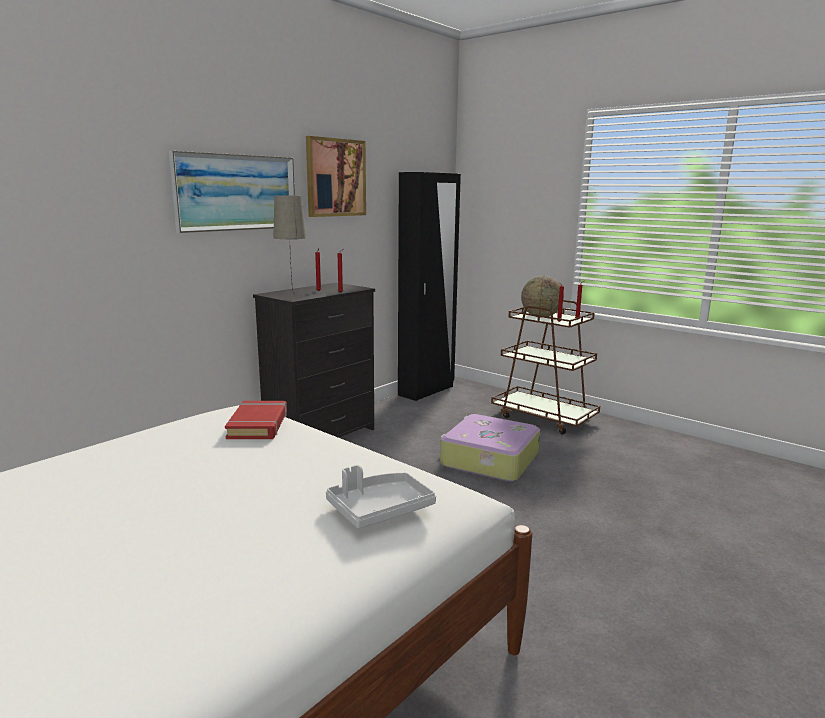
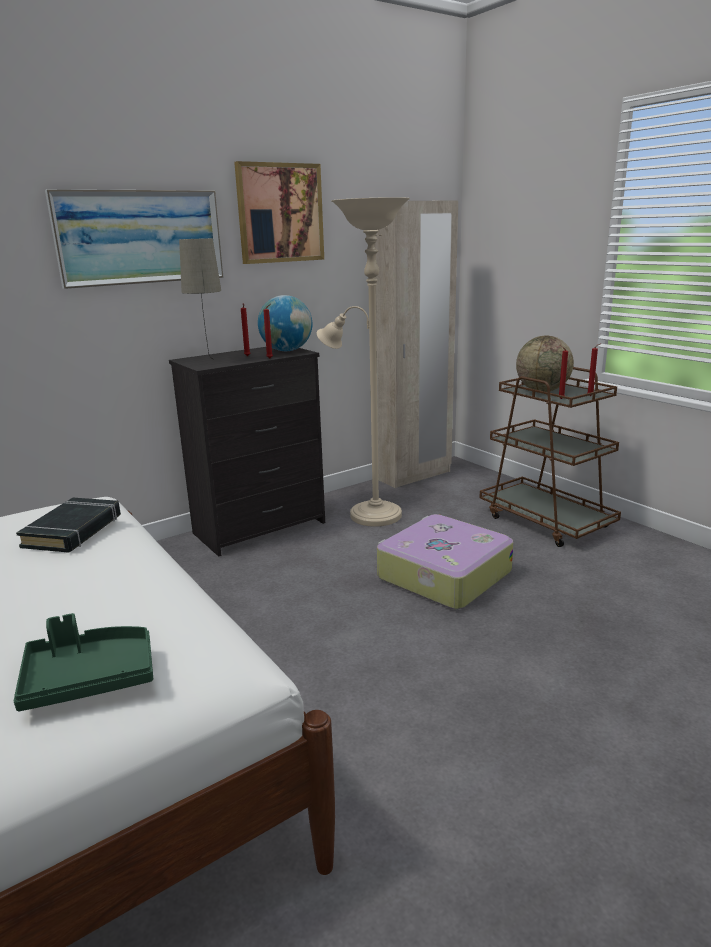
camera: 15 degrees right, 5 degrees up
(258, 425) = (73, 531): red book -> black book
(346, 287) = (287, 351): none -> globe
(379, 509) = (89, 678): grey tray -> green tray
(406, 420) = (369, 514): none -> beige floor lamp
(426, 391) = (414, 476): black wardrobe -> beige wardrobe

